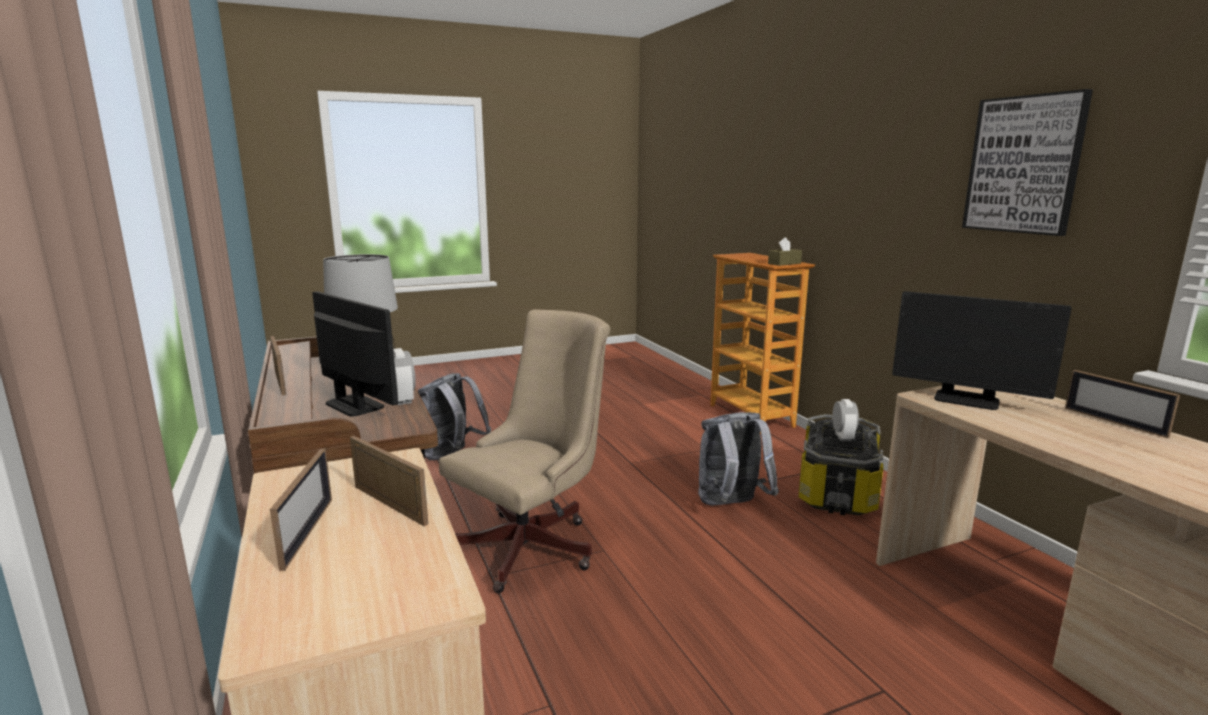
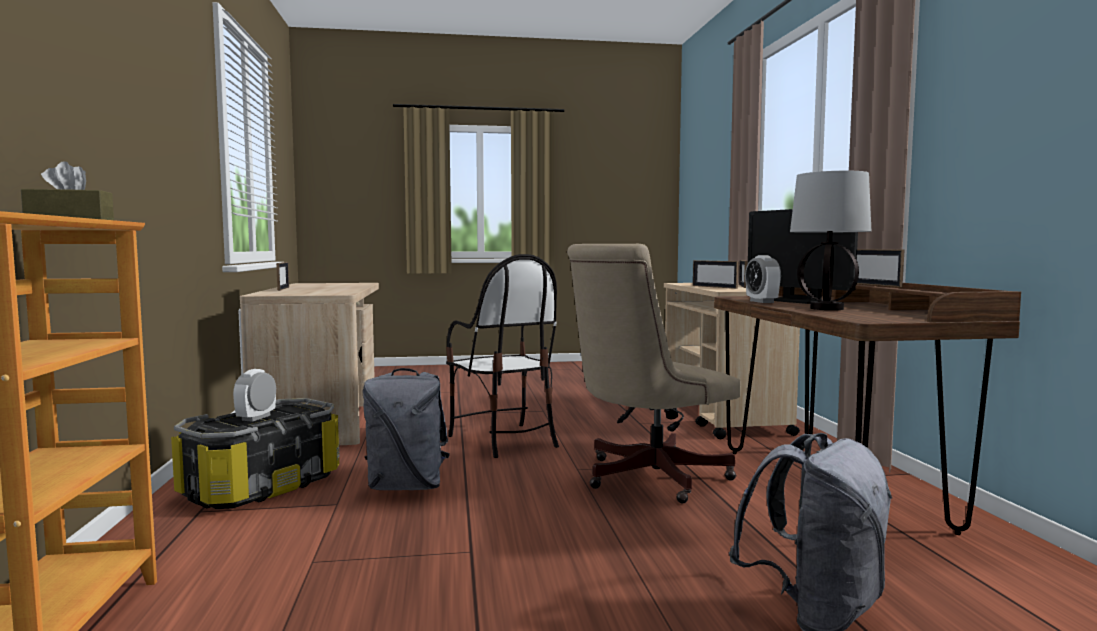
camera: 165 degrees left, 10 degrees down
(723, 599) = (503, 440): none -> chair
(966, 400) = (321, 292): monitor -> none
(1024, 165) = (175, 103): picture -> none

